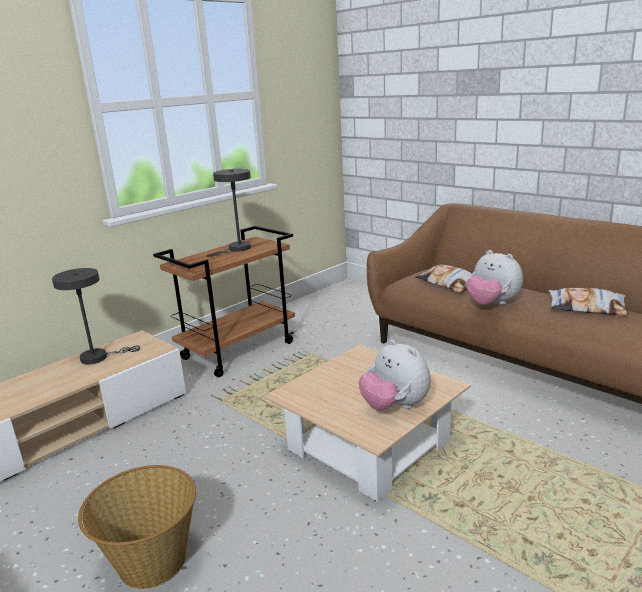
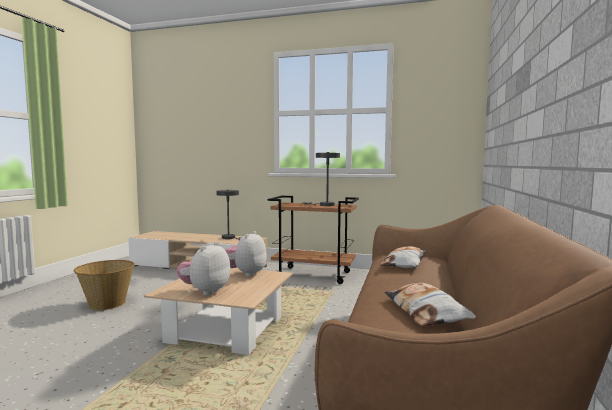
camera: 60 degrees right, 15 degrees down
(492, 304) = (377, 279): plush toy -> plush toy (245, 274)

